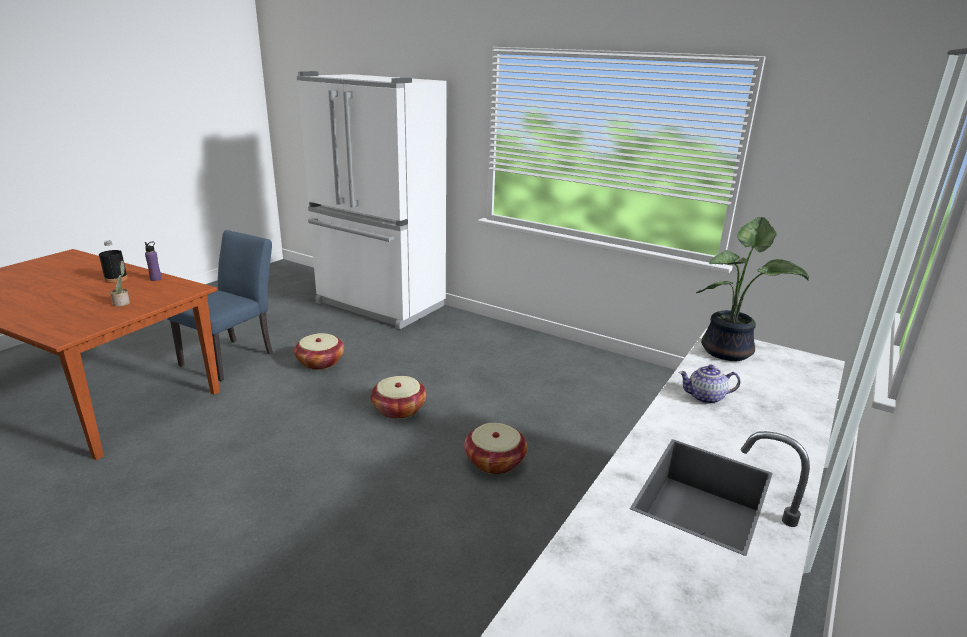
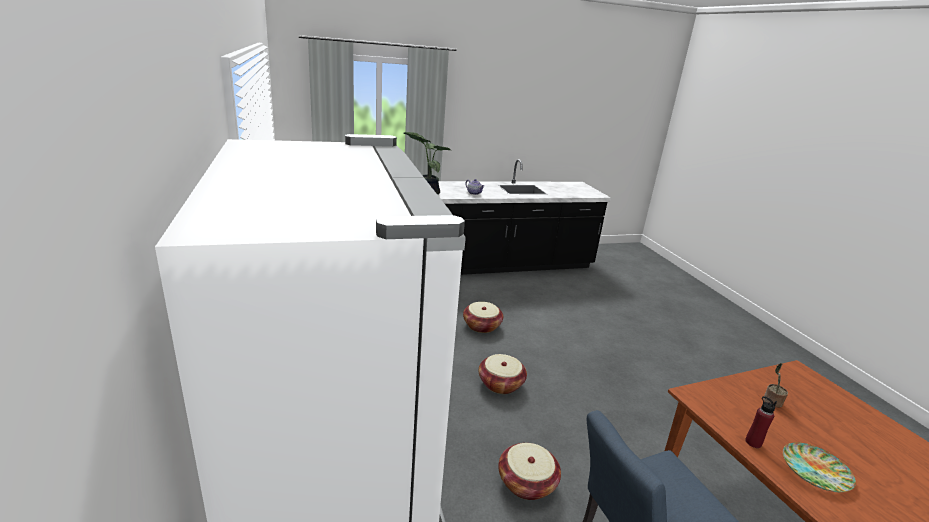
camera: 140 degrees left, 0 degrees up
(116, 279) = (815, 471): black bottle -> plate
(156, 279) = (753, 442): purple bottle -> red bottle

